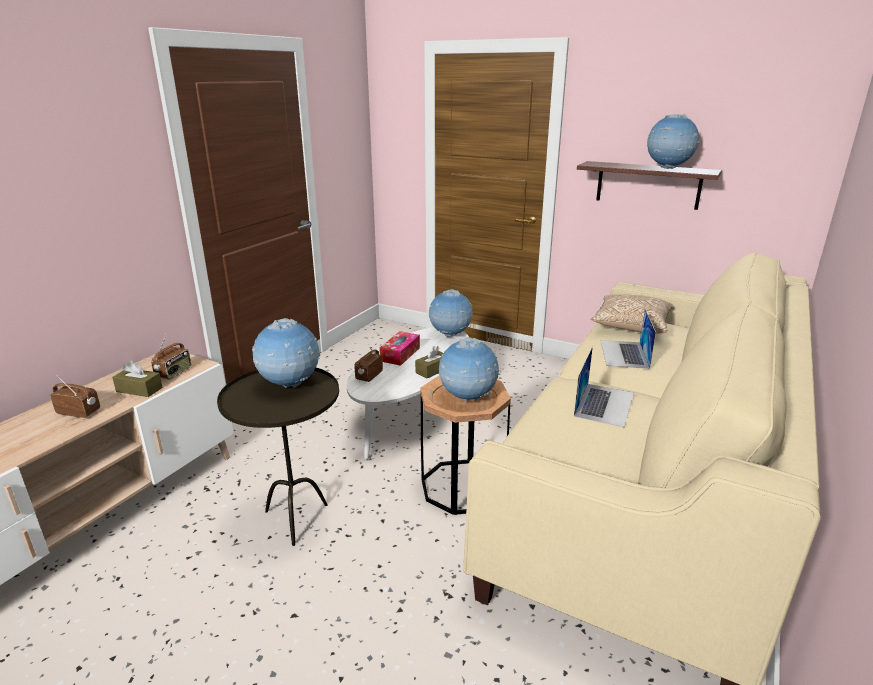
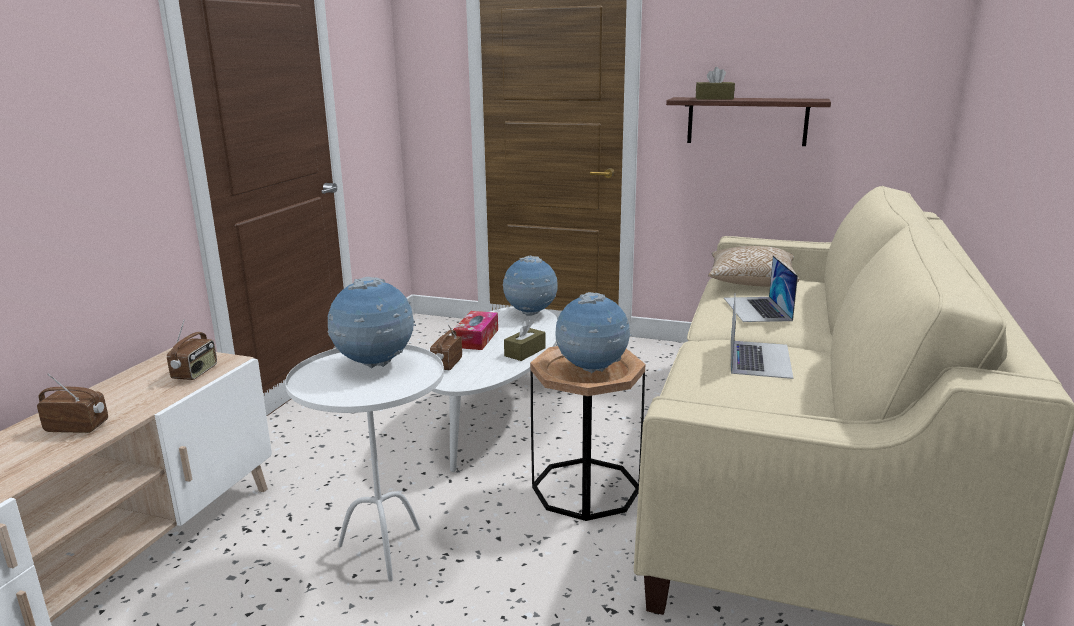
camera: 10 degrees left, 5 degrees down
(139, 389) = (154, 395): brown tissue box -> brown tissue box (714, 98)
(295, 519) = (383, 551): brown side table -> white side table
(668, 169) = (771, 99): globe -> none

